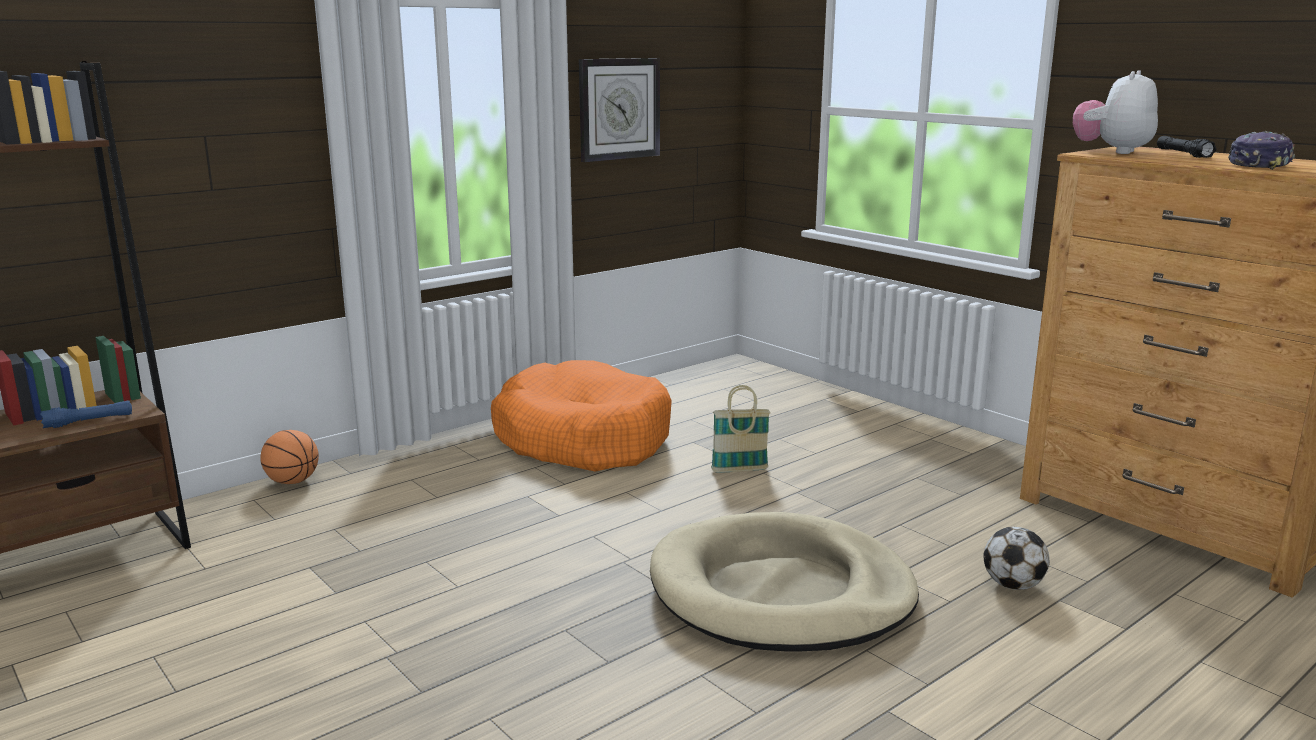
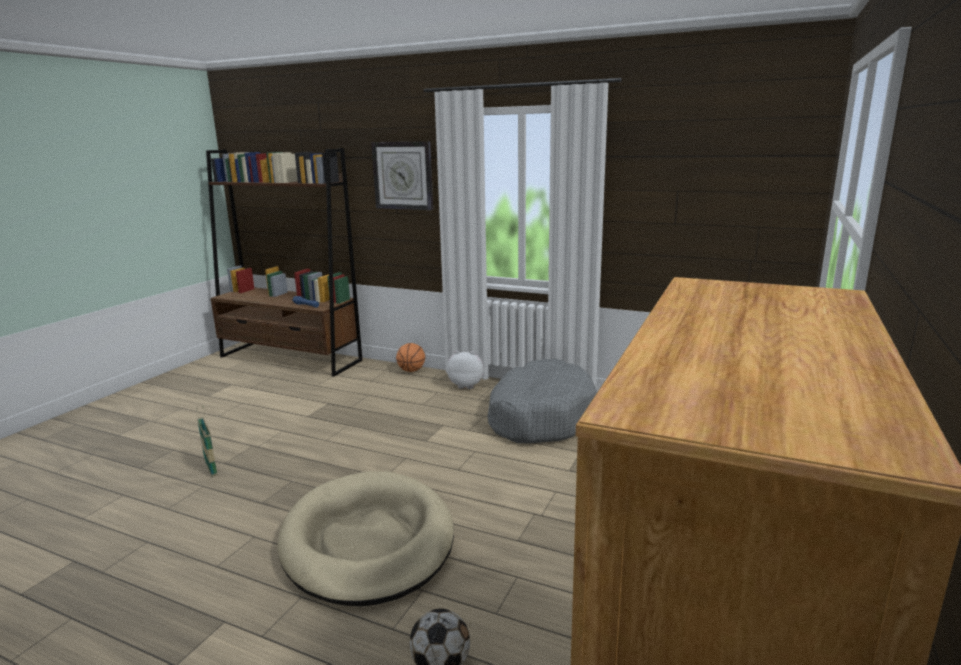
camera: 65 degrees right, 0 degrees up
(582, 439) = (540, 416): orange dog bed -> grey dog bed
(619, 109) = (667, 187): wall clock -> wall clock (403, 175)
(739, 470) = (550, 481): basket -> basket (211, 468)
(1112, 151) = (744, 289): plush toy -> plush toy (466, 385)
(1183, 154) = (792, 314): black flashlight -> none
(1259, 165) = (706, 348): cap -> none

